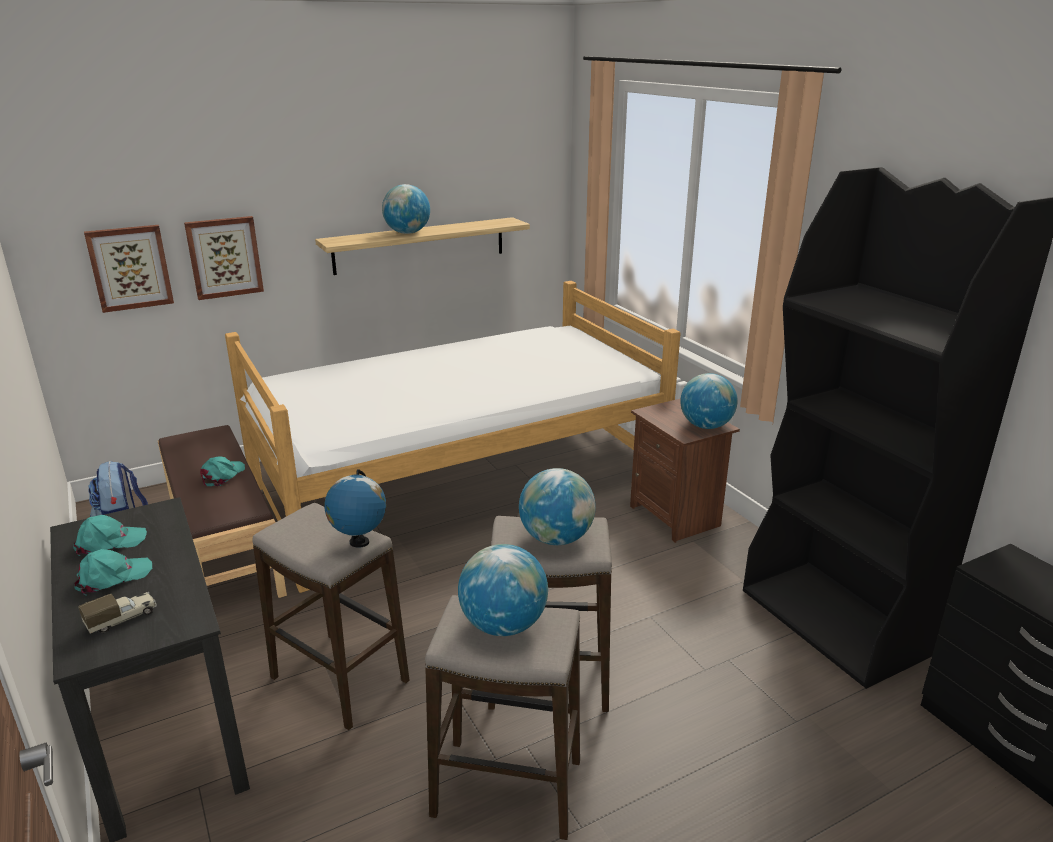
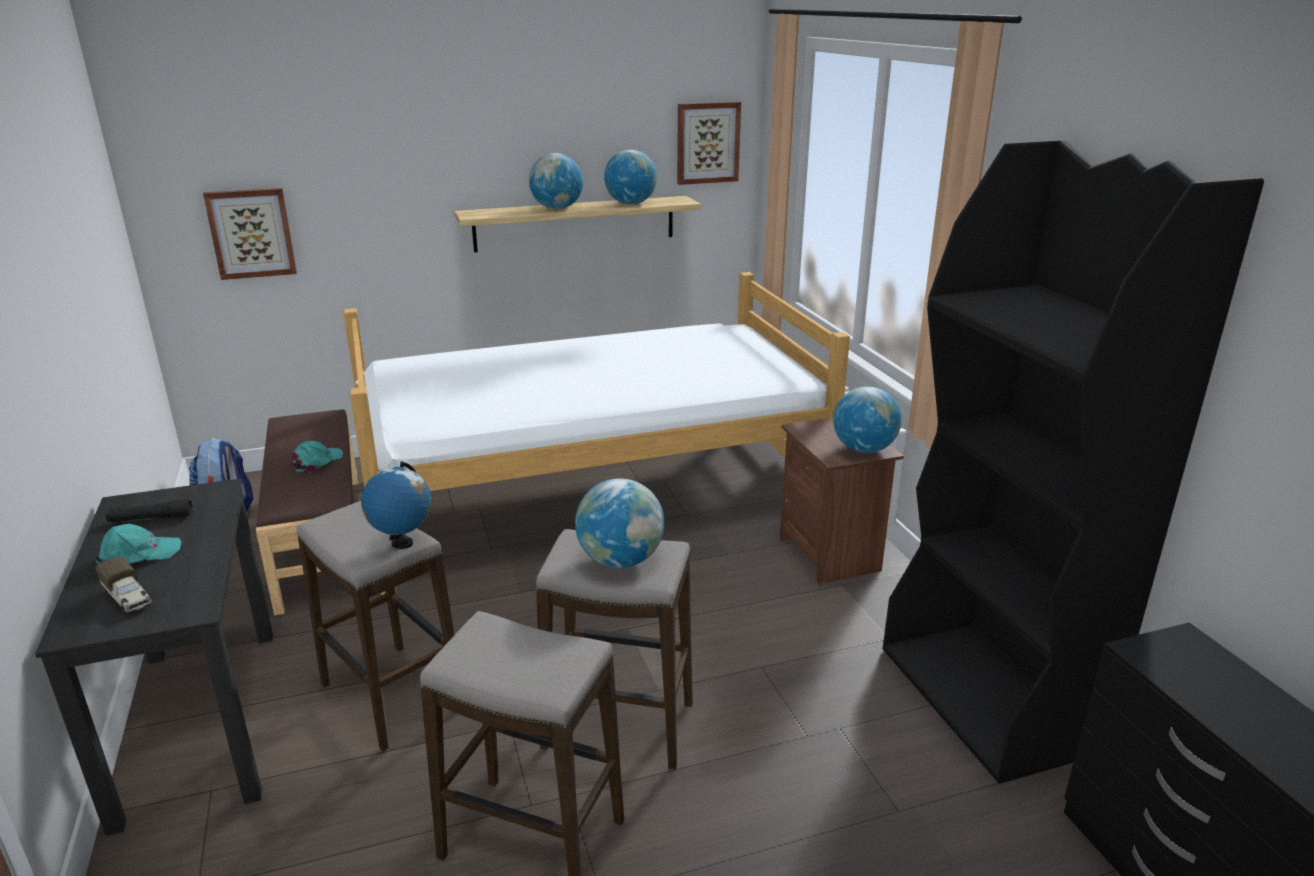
camera: 10 degrees right, 0 degrees up
(109, 542) = (151, 518): turquoise cap -> black flashlight
(122, 619) = (128, 598): toy truck -> toy truck turned 75 degrees clockwise
(224, 257) = (353, 226): picture -> picture (707, 142)
(503, 625) = (518, 650): globe -> globe (630, 203)

